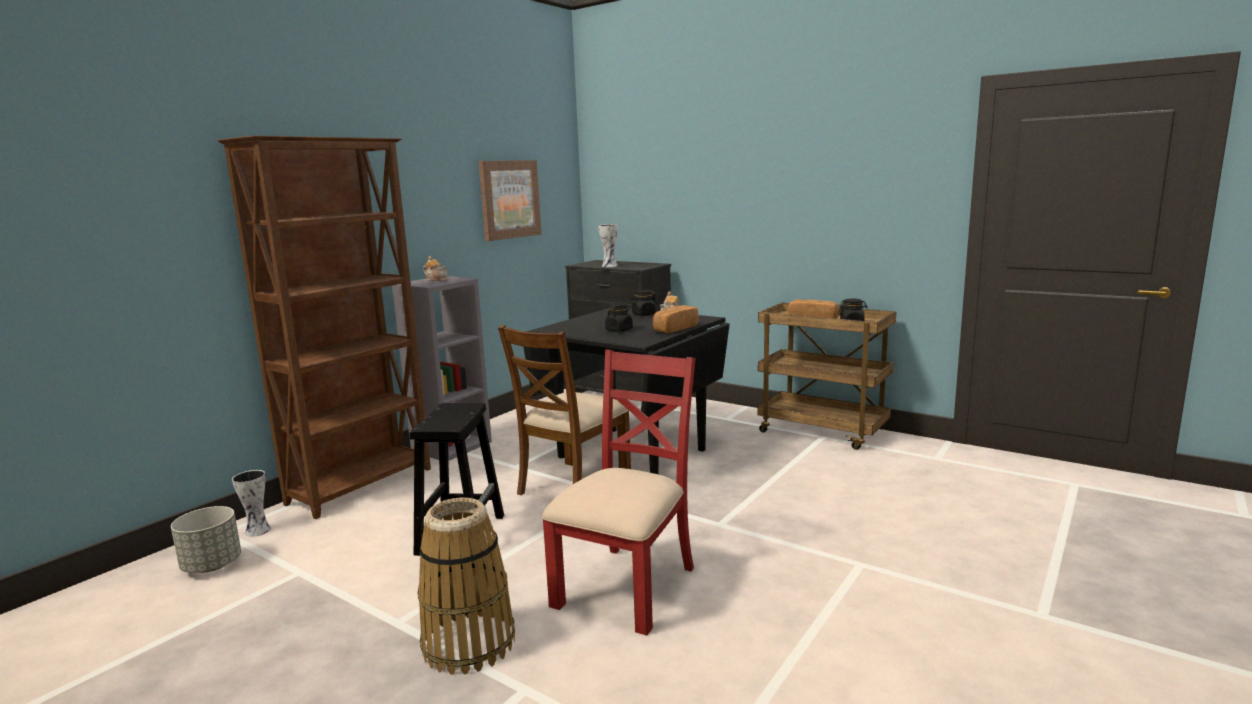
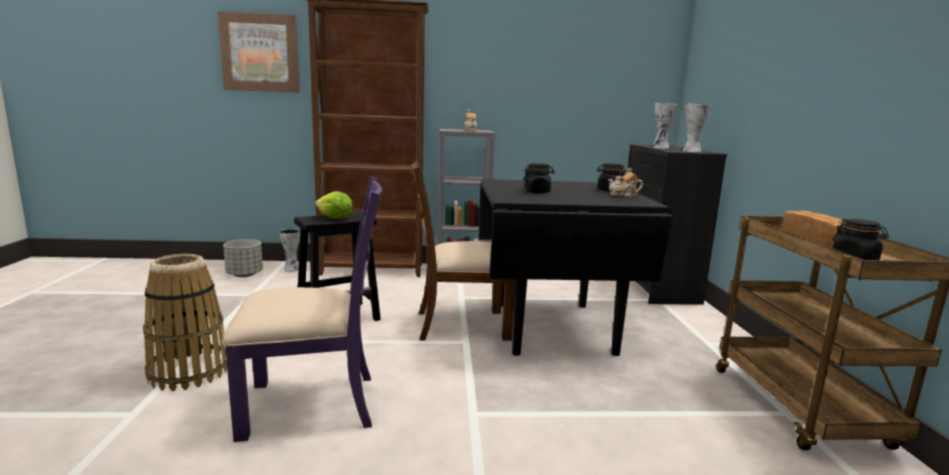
camera: 50 degrees right, 0 degrees up
(452, 417) = (335, 218): none -> lettuce
(509, 199) = (581, 73): picture -> picture (260, 53)
(627, 586) = (312, 404): red chair -> purple chair
(644, 265) = (690, 151): none -> vase
(674, 329) = (579, 201): bread -> none

